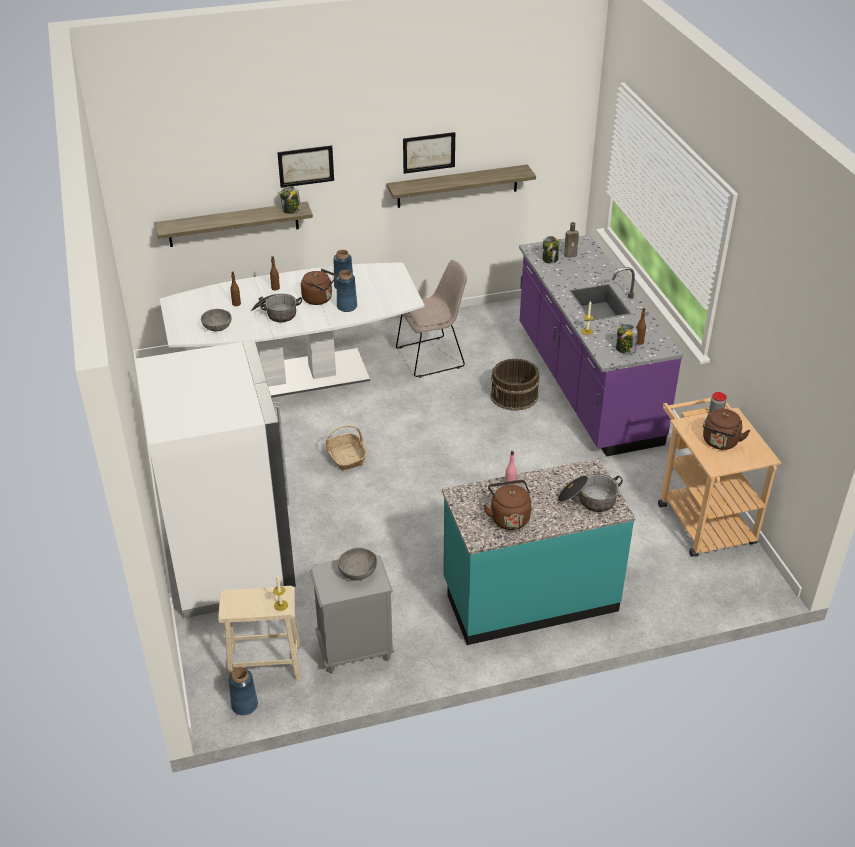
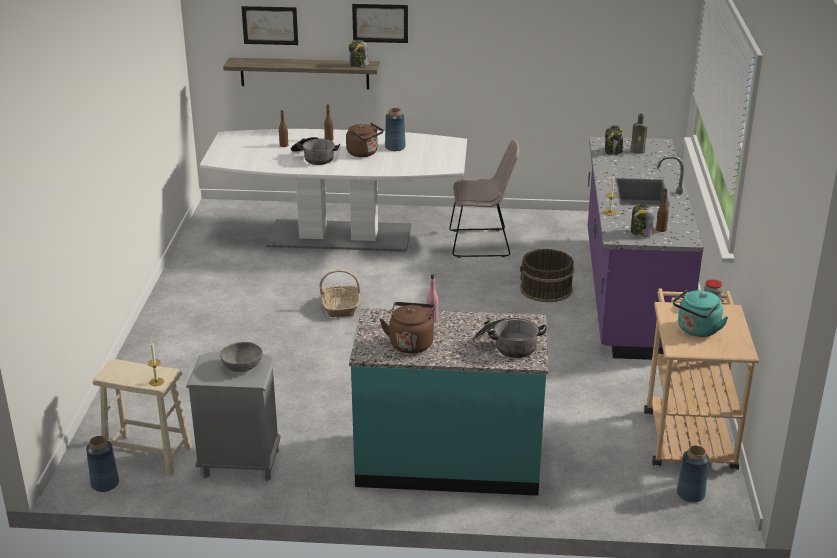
camera: 20 degrees right, 10 degrees down
(217, 327) = (252, 159): grey bowl -> none
(231, 561) = (175, 367): white fridge -> none
(346, 306) = (386, 162): blue vase -> blue vase (690, 494)
(429, 152) = (509, 28): picture -> picture (270, 25)
(457, 186) = (539, 70): shelf -> none
(720, 443) = (697, 330): brown kettle -> turquoise kettle

